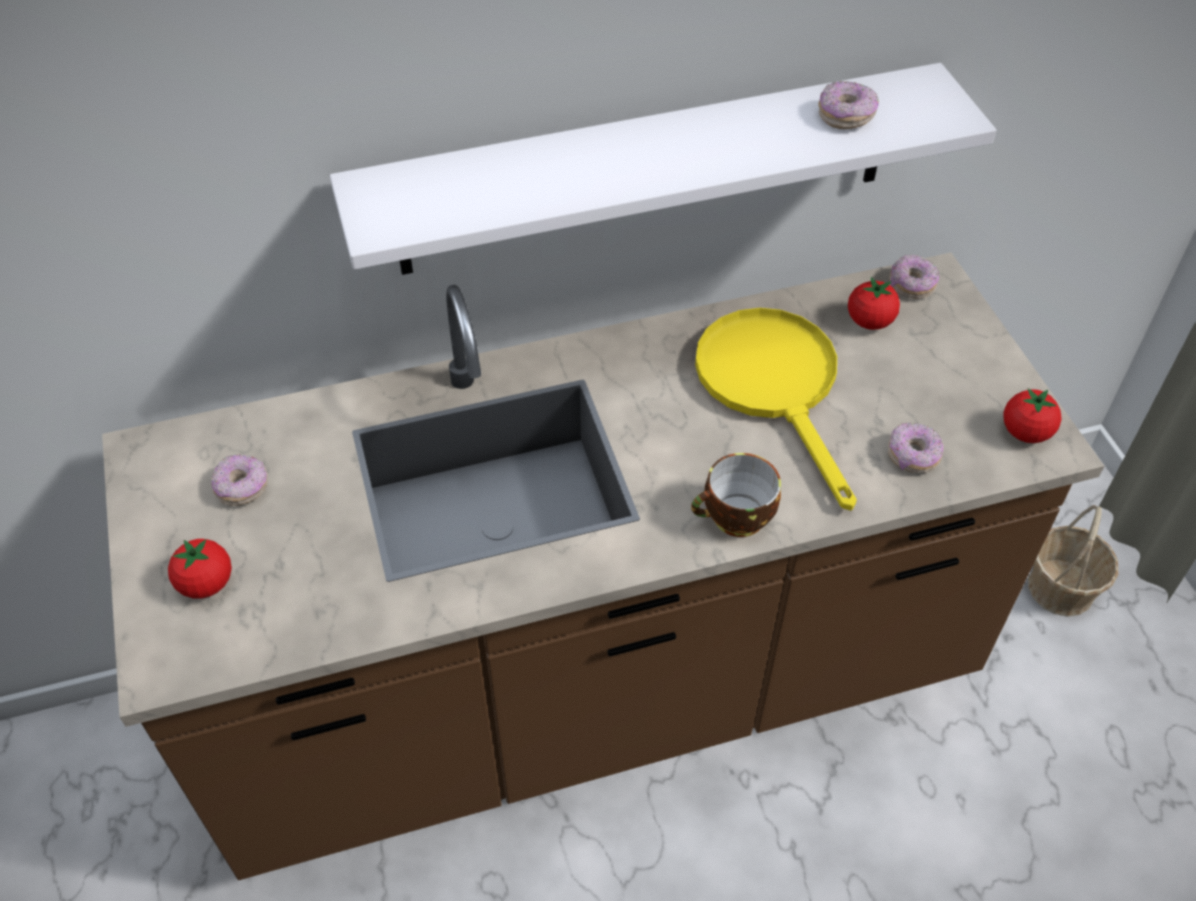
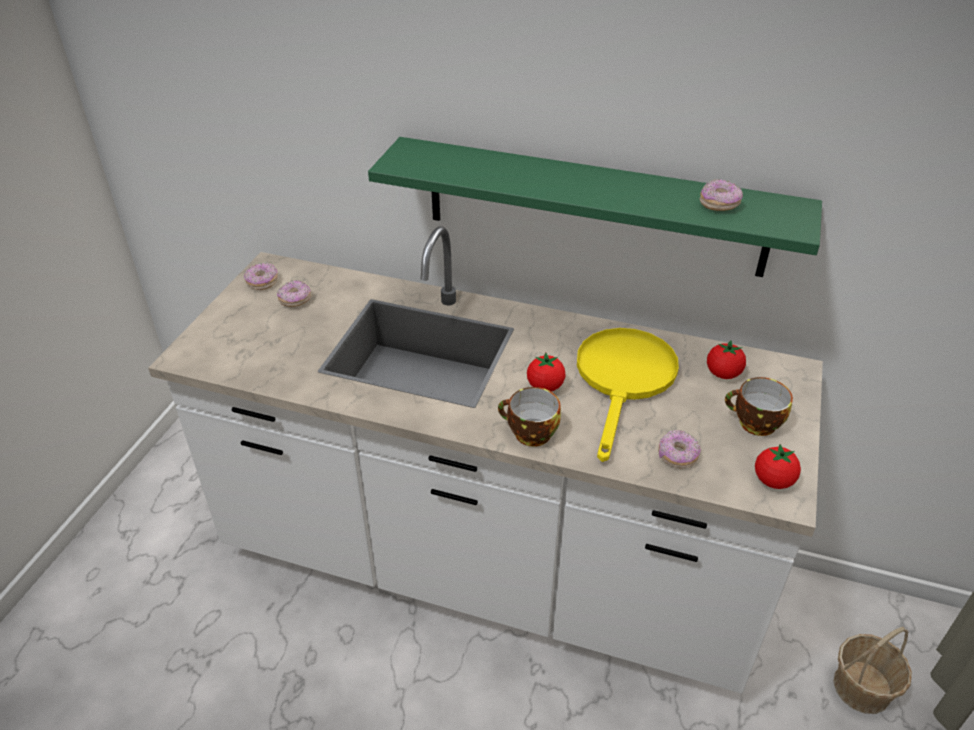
camera: 35 degrees right, 10 degrees down
(206, 583) = (238, 332): tomato -> tomato (545, 386)
(598, 692) = (487, 568): brown counter -> white counter
(647, 171) = (594, 207): white shelf -> green shelf
(911, 285) = (773, 367): donut -> donut (262, 282)
(952, 371) = (754, 424): none -> cup

